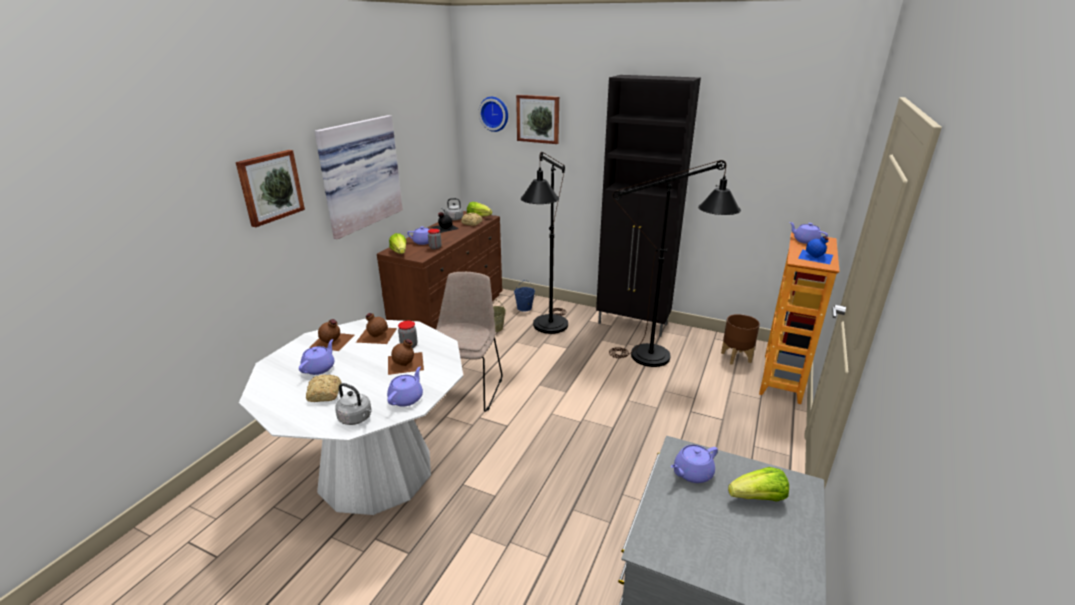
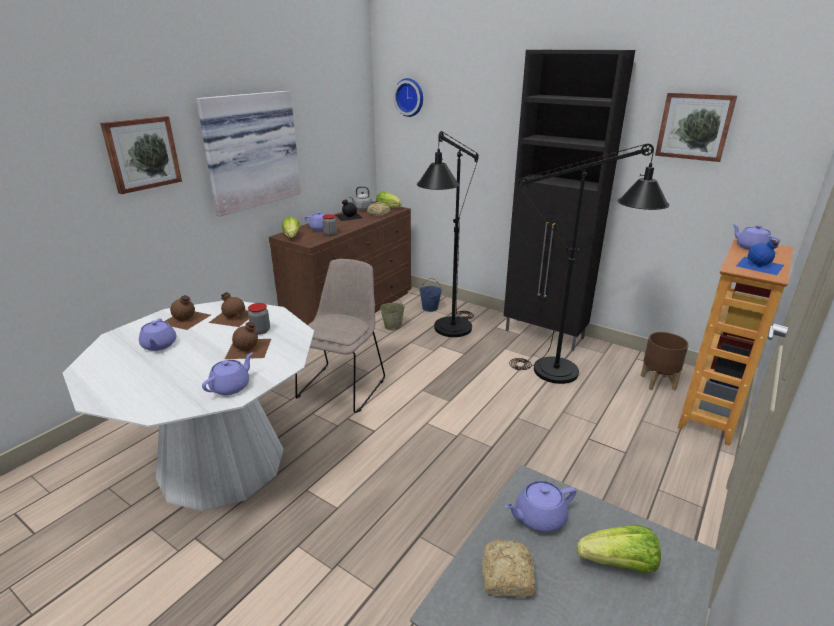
camera: 10 degrees right, 0 degrees up
(319, 368) = (159, 345): purple teapot -> purple teapot turned 135 degrees clockwise
(324, 394) = (149, 373): bread -> bread (506, 577)
(356, 418) = (168, 403): grey kettle -> none
(538, 119) = (454, 102): picture -> picture (694, 126)

